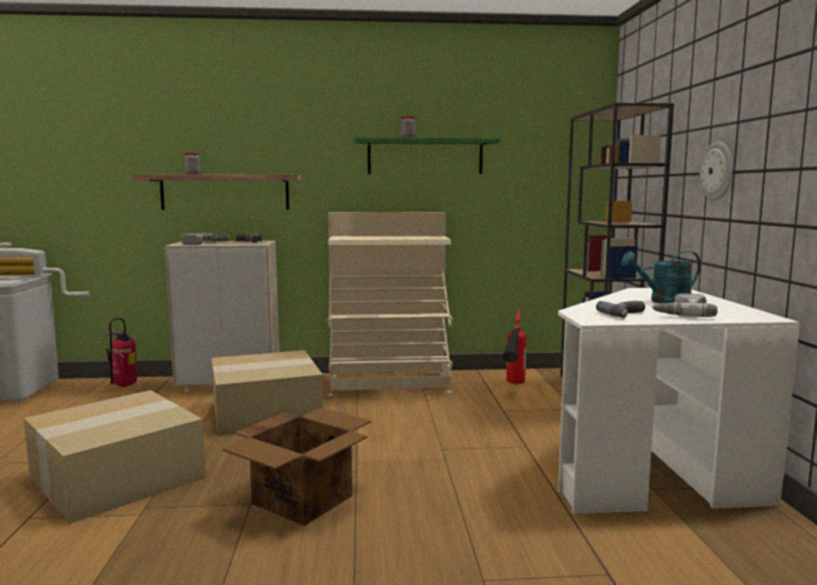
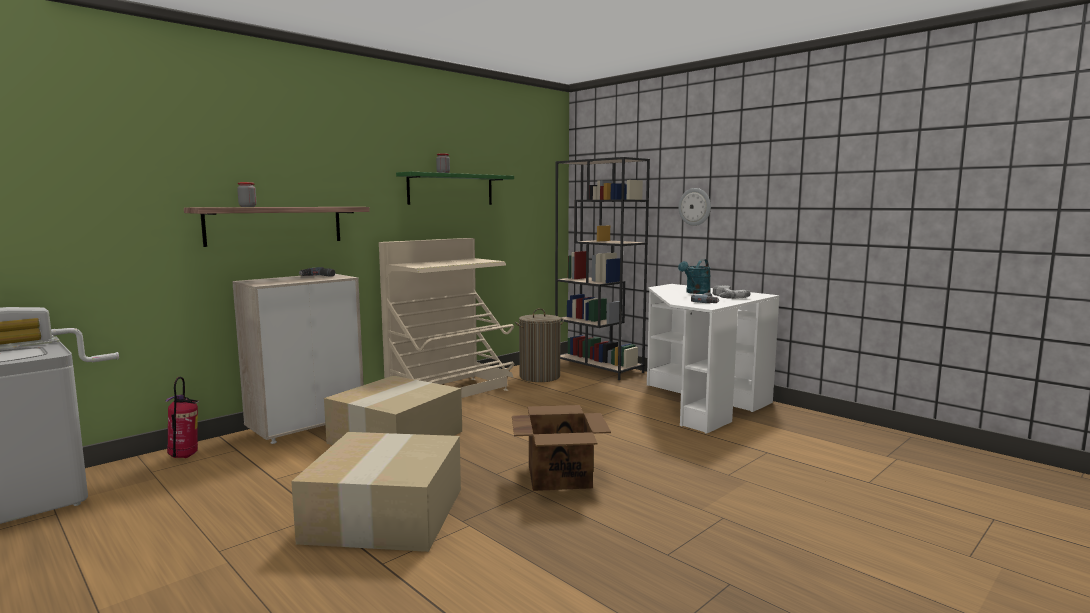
camera: 40 degrees left, 0 degrees up
(206, 243) = (283, 280): power drill -> none
(513, 386) = (539, 376): fire extinguisher -> laundry basket

